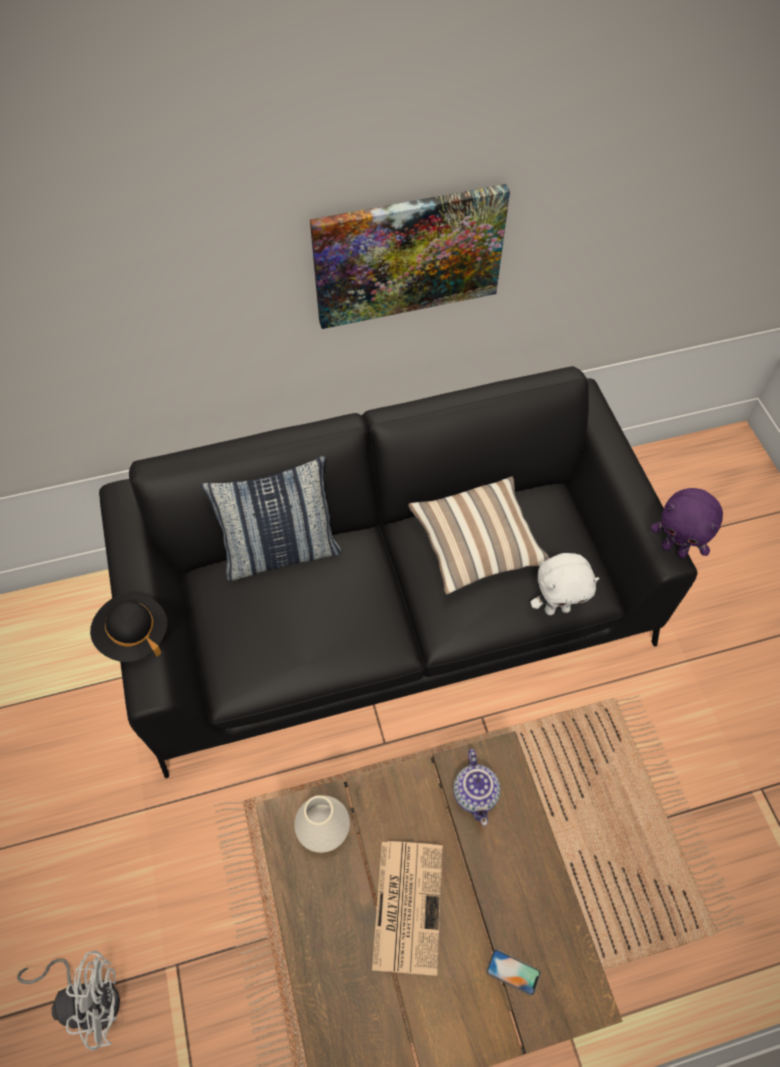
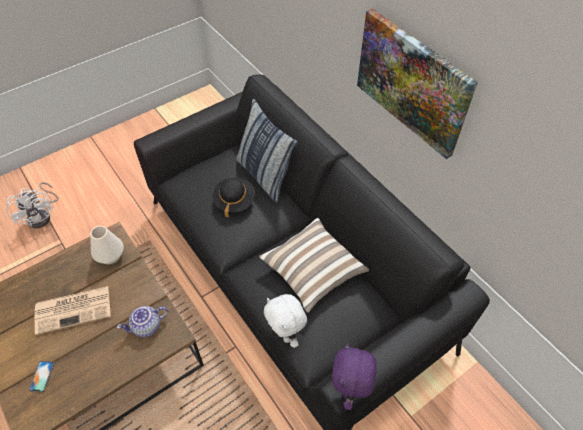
camera: 70 degrees right, 5 degrees down
(133, 635) = (178, 124): black hat -> black hat (234, 201)

